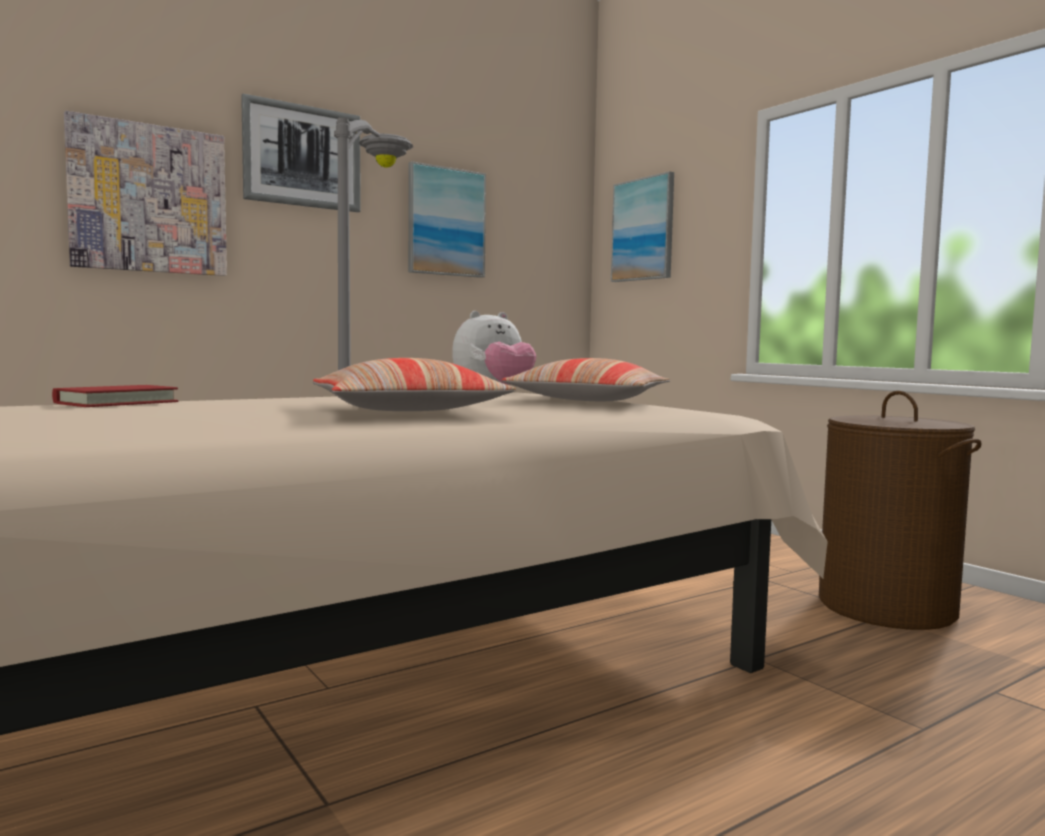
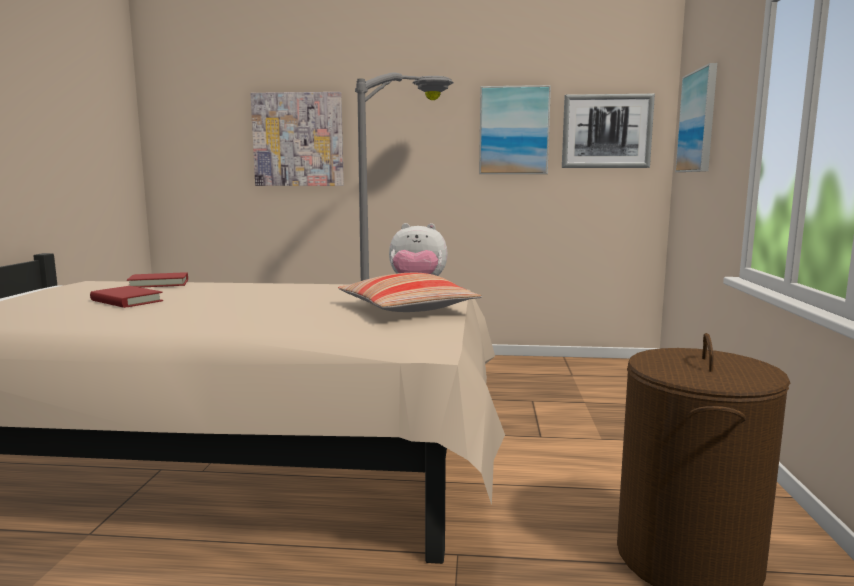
camera: 40 degrees right, 5 degrees up
(186, 414) = (126, 301): none -> red book
(302, 156) = (396, 96): picture -> picture (606, 131)
(409, 411) = (230, 310): pillow -> none

